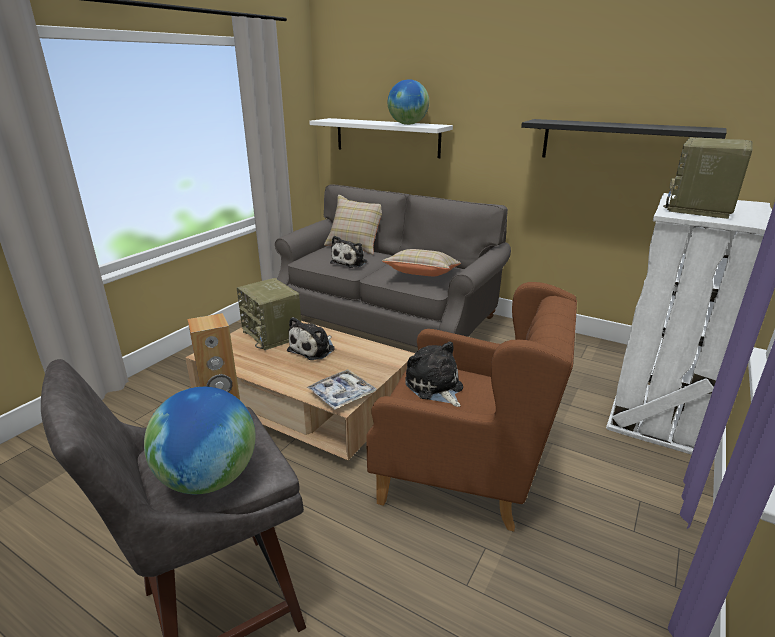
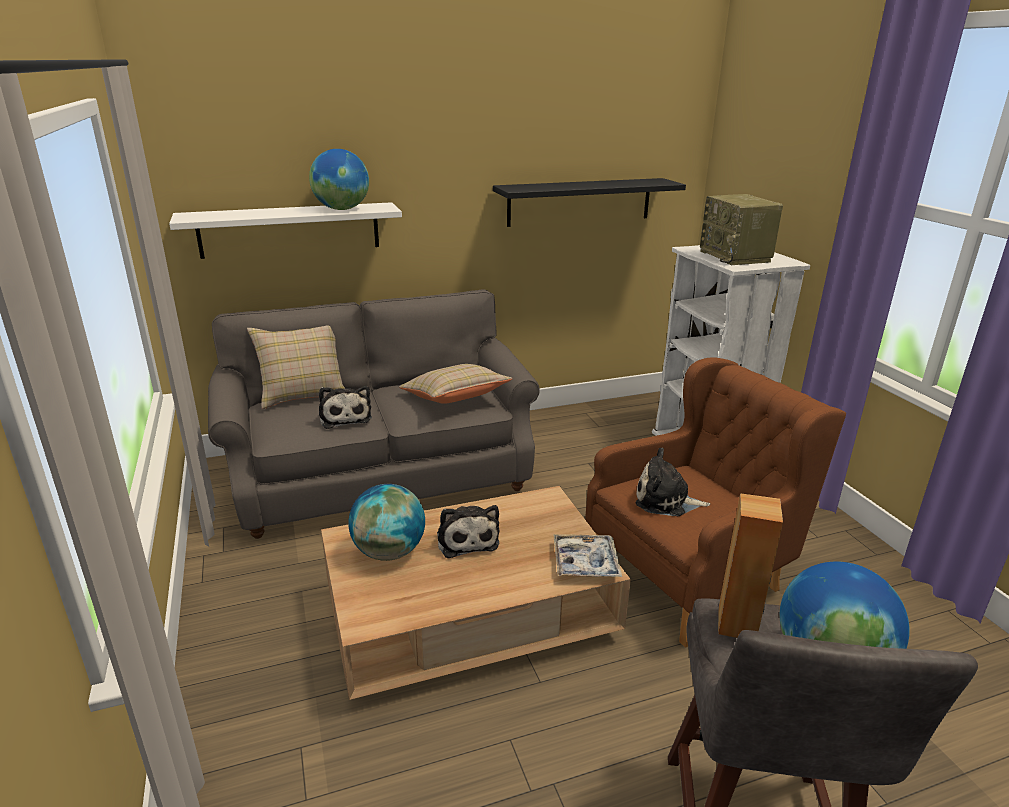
camera: 50 degrees left, 0 degrees up
(273, 335) = (389, 552): radio -> globe

